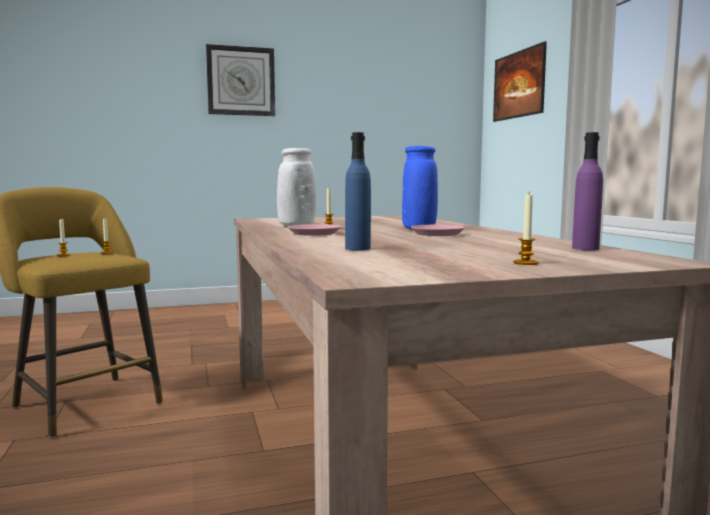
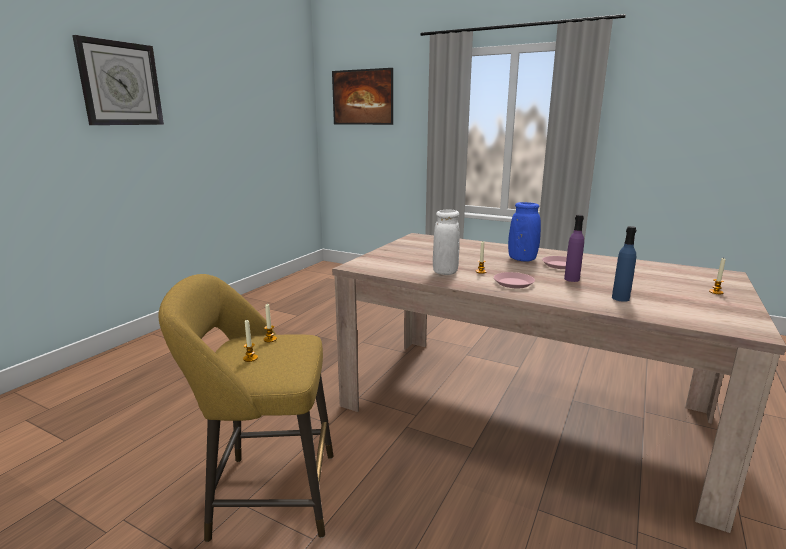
camera: 45 degrees left, 10 degrees up
(585, 248) = (666, 267): purple bottle -> purple bottle (571, 279)

